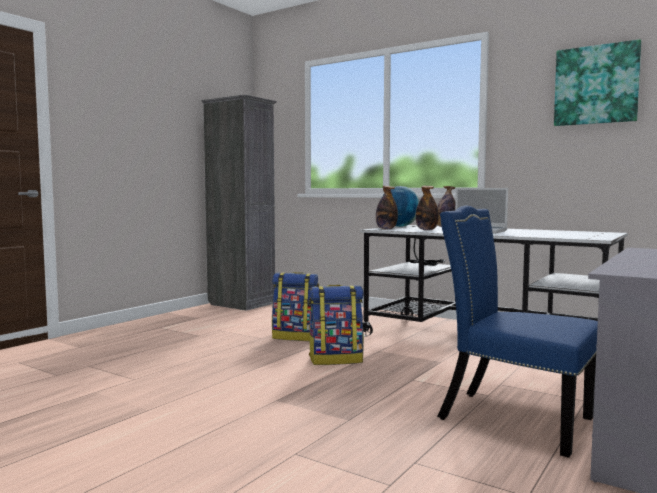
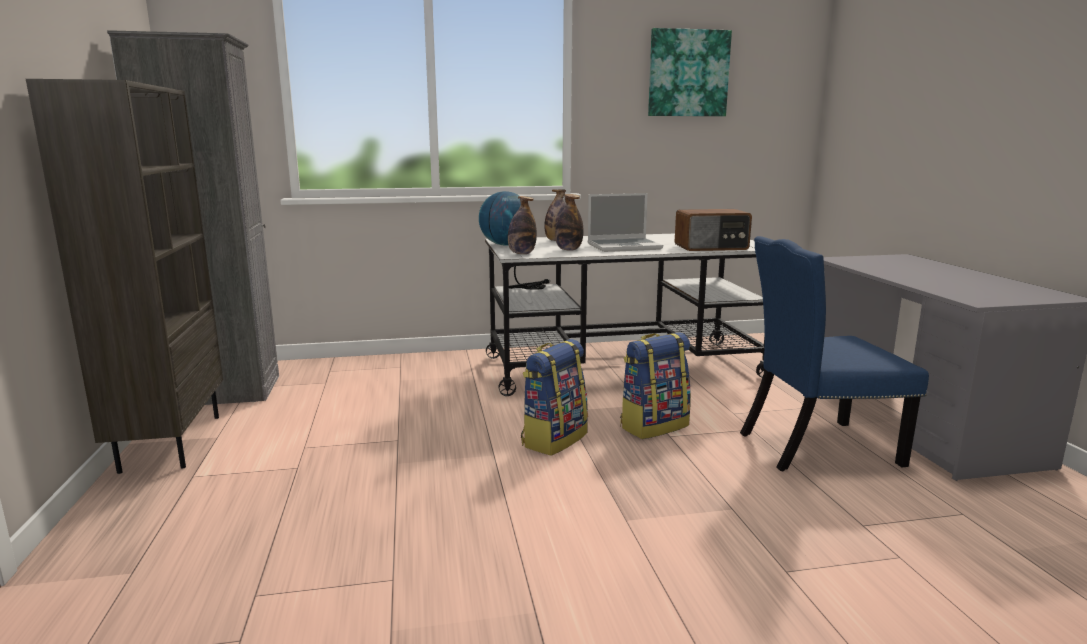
camera: 45 degrees left, 10 degrees up
(180, 315) = (170, 442): none -> brown bookcase
(296, 337) = (438, 423): backpack -> backpack (653, 426)
(547, 235) = (711, 247): none -> radio

